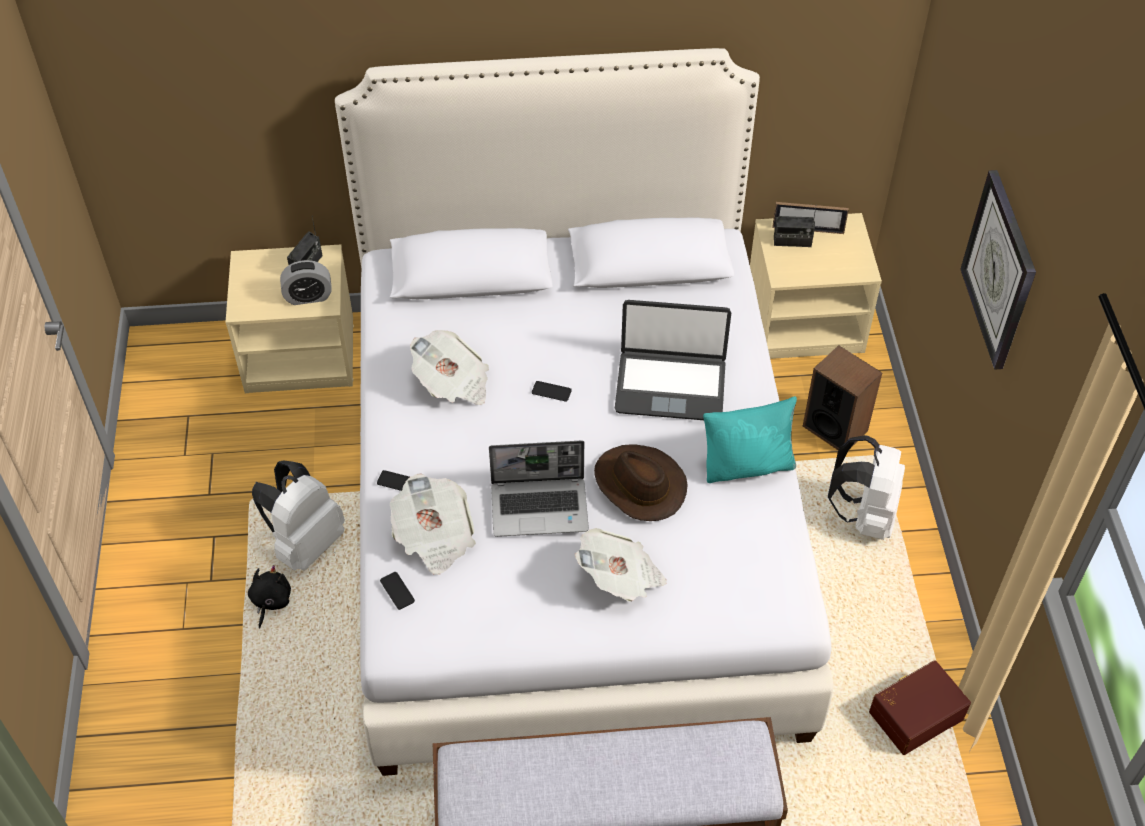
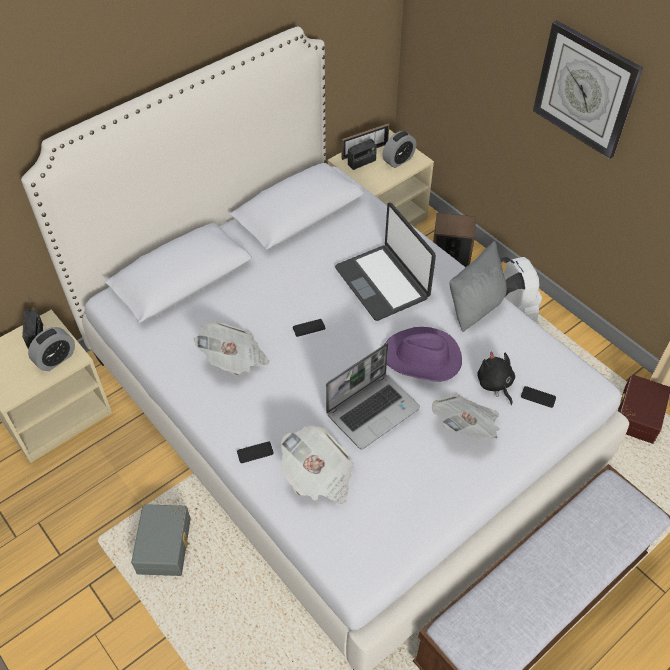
camera: 35 degrees left, 0 degrees up
(270, 601) = (173, 605): black plush toy -> black plush toy (495, 384)
(305, 543) = (166, 546): white backpack -> grey storage box
(397, 591) = (325, 533): phone -> phone (538, 397)
(639, 485) = (422, 358): brown hat -> purple hat
(670, 386) = (383, 283): laptop -> laptop turned 90 degrees clockwise
(748, 465) = (476, 307): turquoise pillow -> grey pillow
(838, 260) = (398, 160): none -> alarm clock

